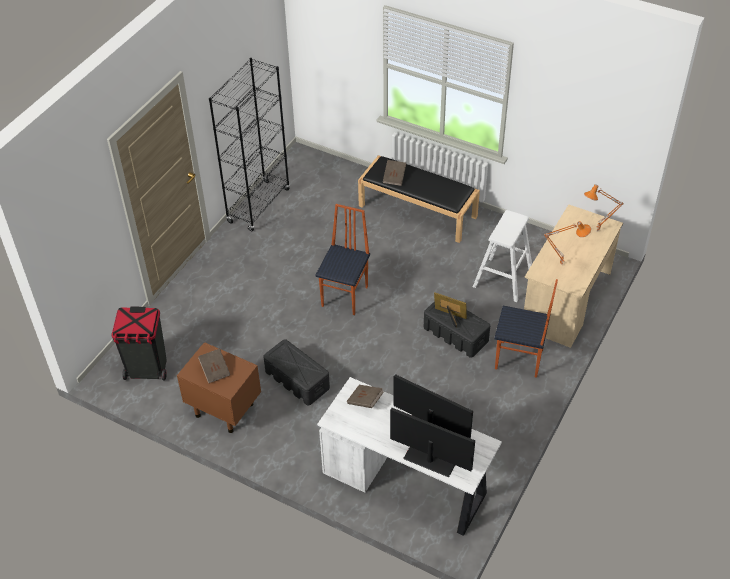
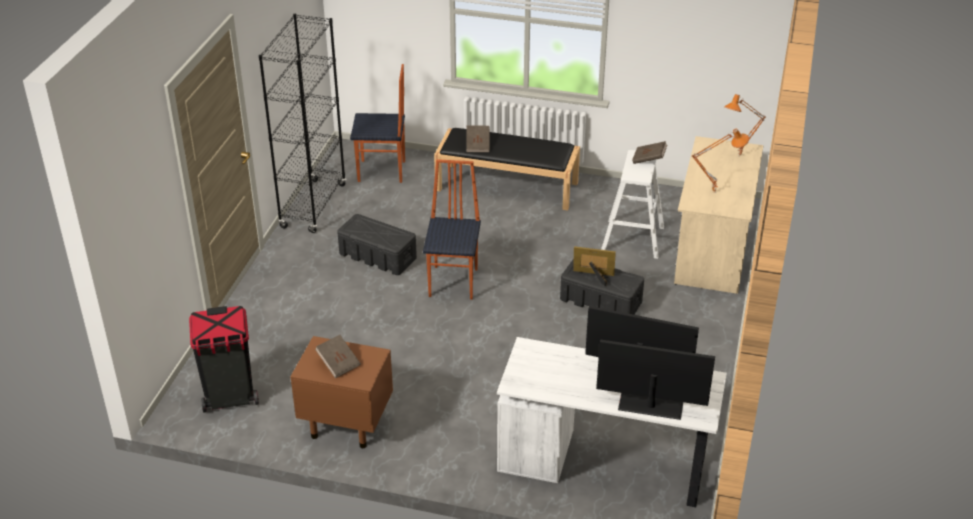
camera: 15 degrees left, 10 degrees down
(297, 380) = (428, 378): black storage box -> black storage box (378, 256)
(365, 401) = (546, 358): brown book -> brown book (649, 160)
(519, 360) = (685, 315): chair -> chair (382, 172)

